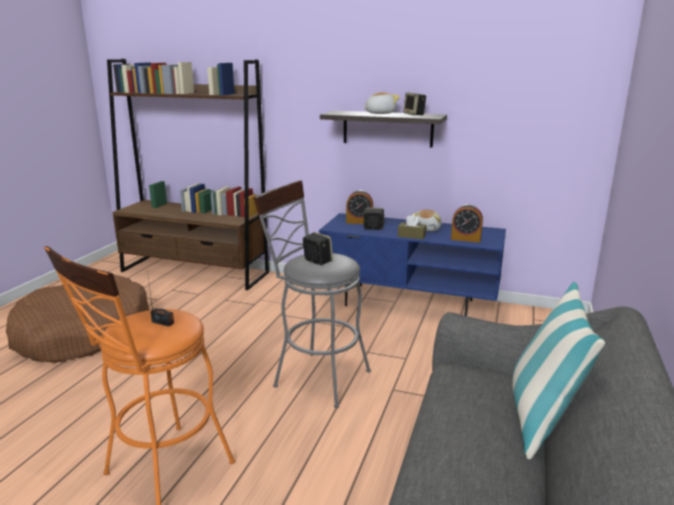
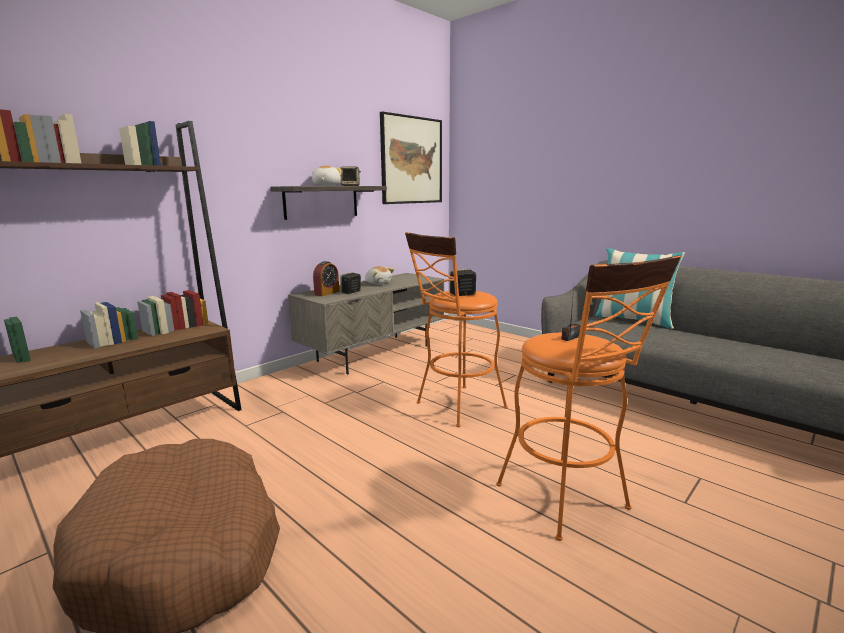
camera: 65 degrees left, 5 degrees down
(315, 376) = (455, 407): grey stool -> orange stool
(410, 303) = (374, 353): blue tv stand -> grey tv stand
(411, 236) = (387, 287): brown tissue box -> none
(465, 239) = (414, 280): alarm clock -> none
(538, 82) = (411, 160): none -> picture

